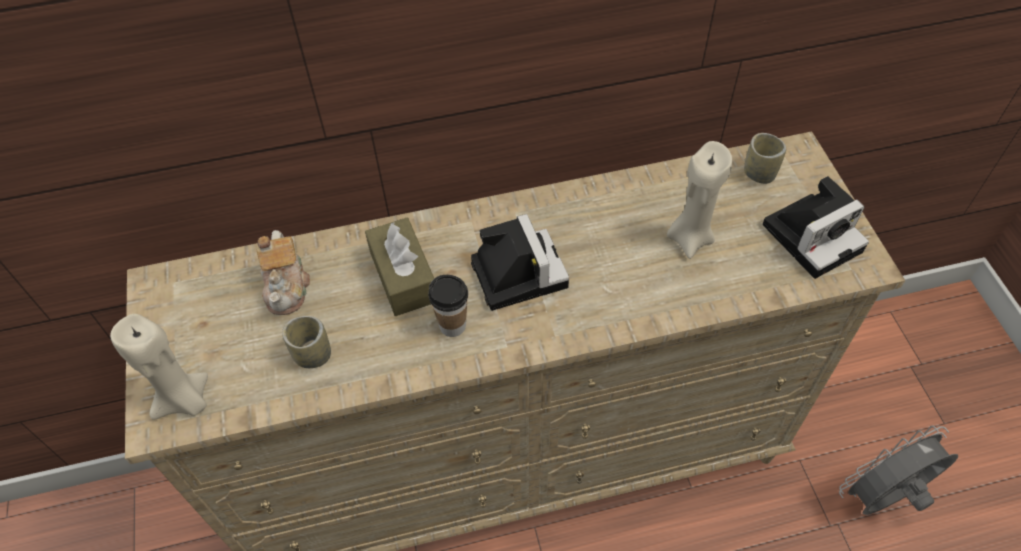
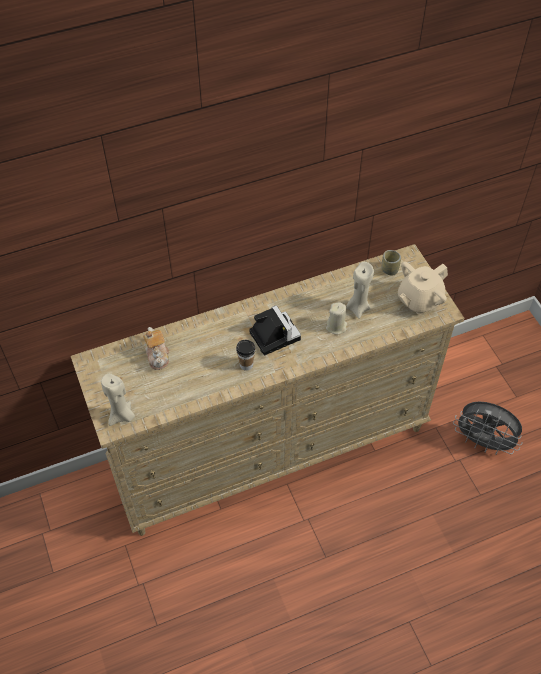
camera: 10 degrees left, 0 degrees up
(313, 355) = (180, 387): cup -> none
(403, 277) = (216, 343): brown tissue box -> none
(643, 270) = (336, 326): none -> beige candle
(813, 235) = (419, 300): camera -> beige teapot
(882, 498) = (483, 442): grey fan -> grey fan turned 120 degrees counterclockwise

